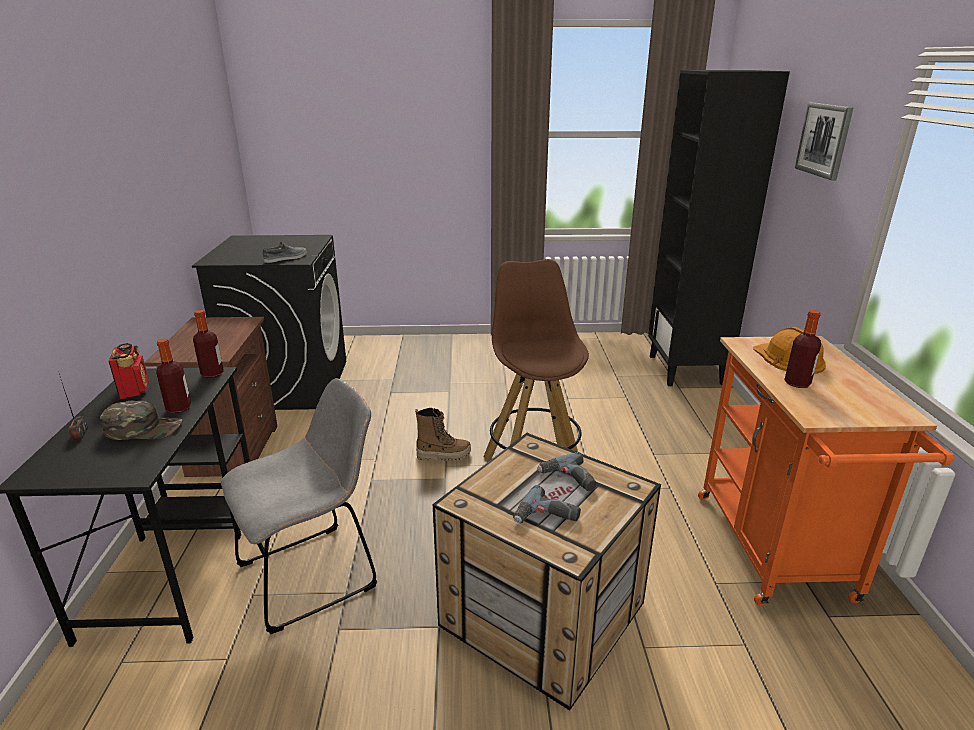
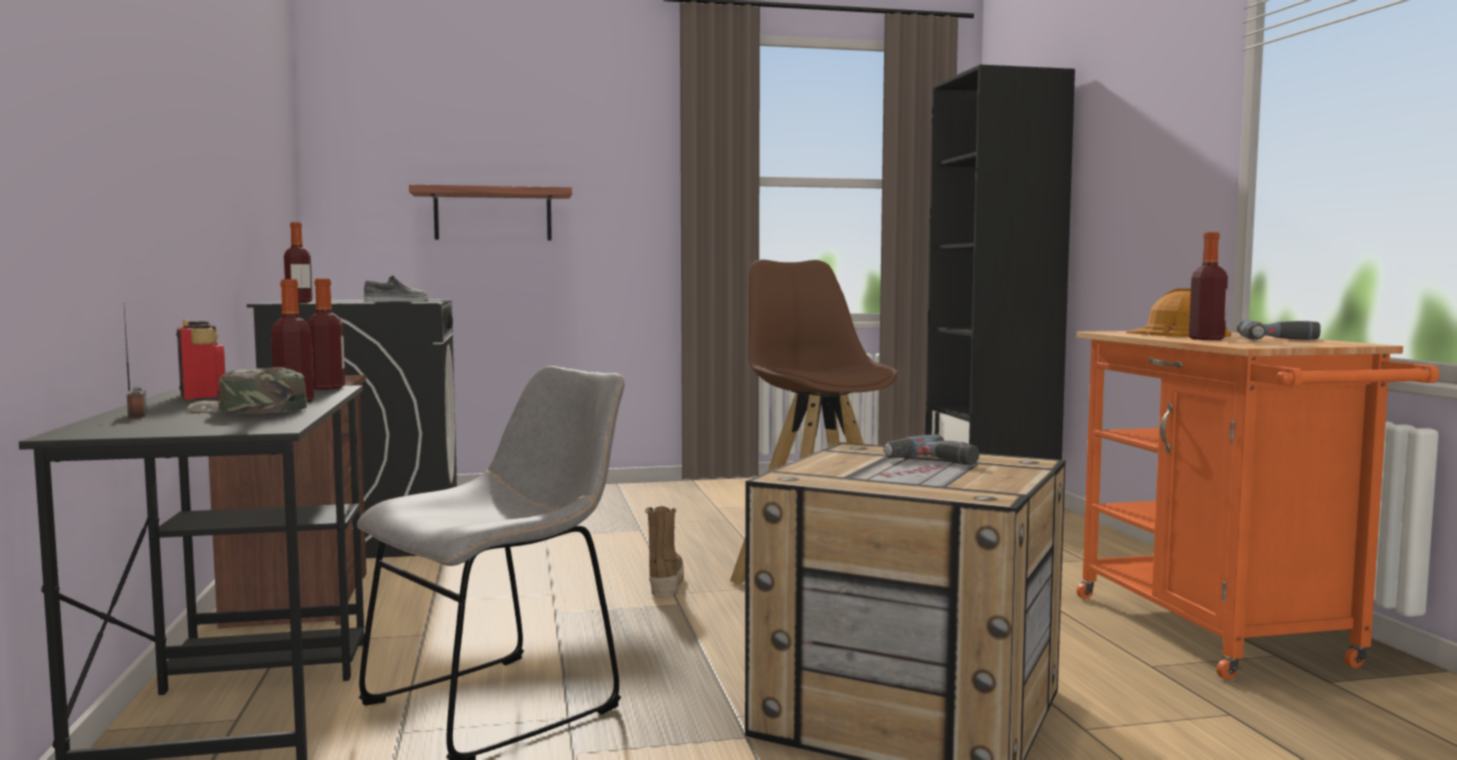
camera: 10 degrees left, 20 degrees down
(144, 428) = (248, 410): green cap -> green cap turned 150 degrees counterclockwise
(228, 255) = (299, 302): none -> bottle
(365, 162) = (493, 215): none -> shelf
(443, 455) = (665, 584): boot -> boot turned 75 degrees counterclockwise
(546, 518) = (926, 480): power drill -> power drill (1280, 340)
(824, 140) = (1141, 124): picture -> none

